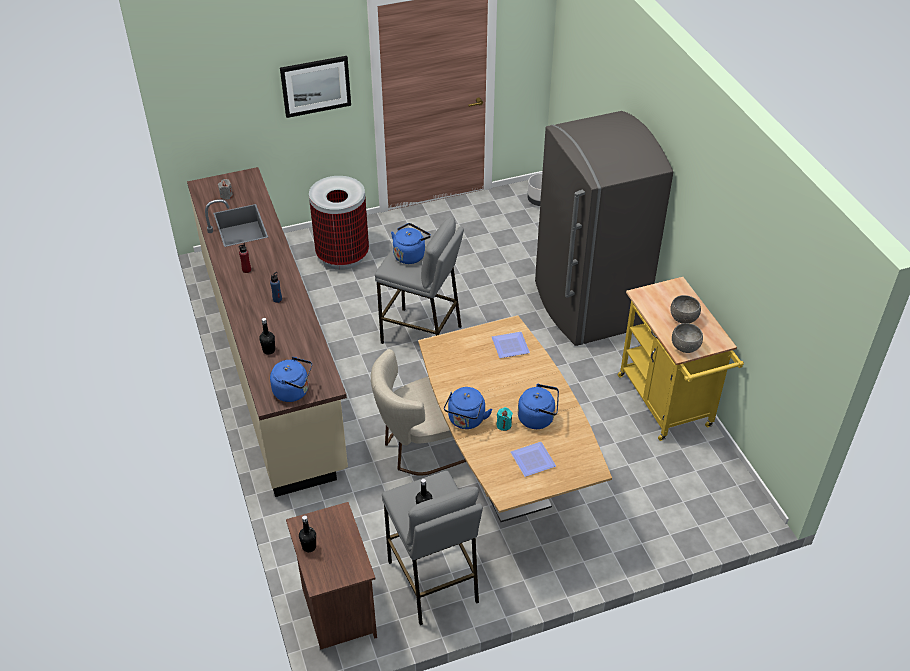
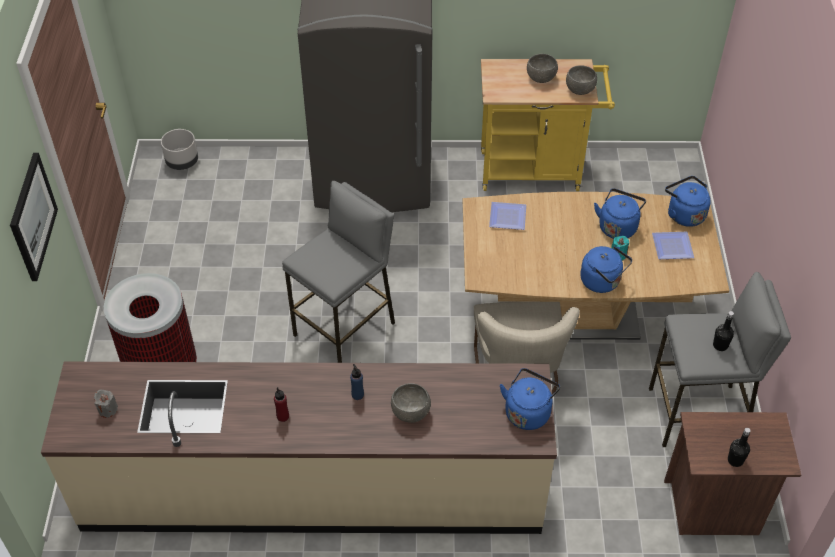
camera: 70 degrees left, 5 degrees up
(269, 350) = (448, 422): black bottle -> none
(271, 329) = (411, 412): none -> grey bowl
(410, 255) = (322, 257): blue kettle -> blue kettle (684, 214)

